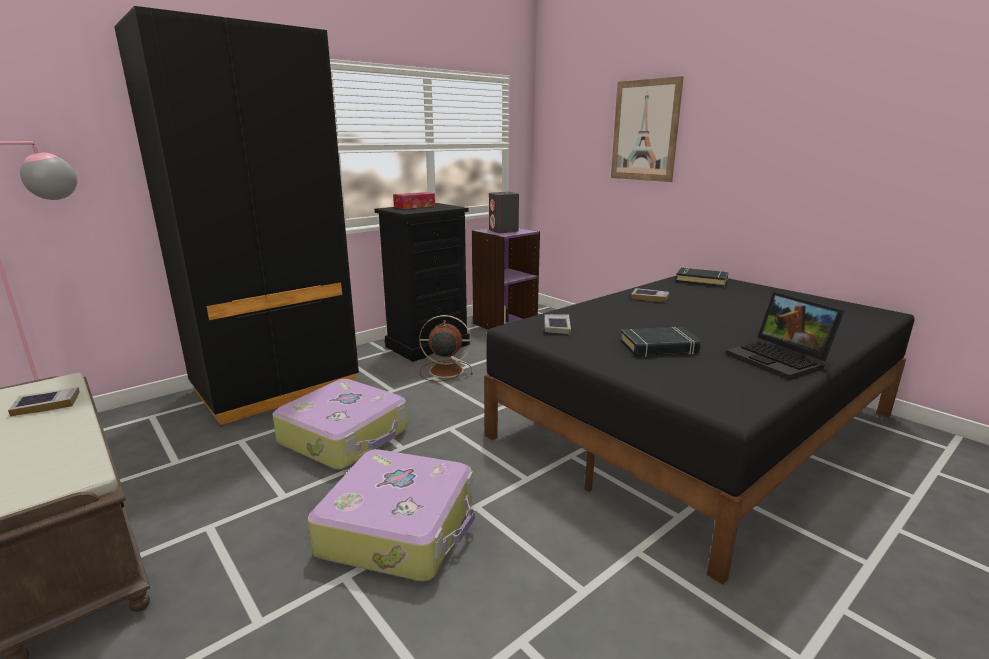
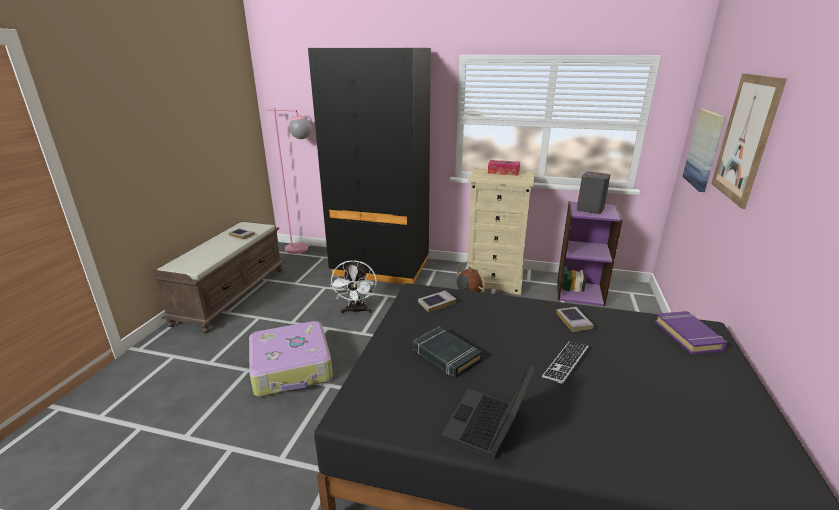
camera: 55 degrees right, 5 degrees up
(345, 436) = (356, 311): suitcase -> white fan
(428, 345) = (494, 281): black dresser -> beige dresser
(580, 154) = (704, 149): none -> picture
(701, 281) = (688, 336): black book -> purple book
(707, 316) = (566, 362): none -> keyboard

